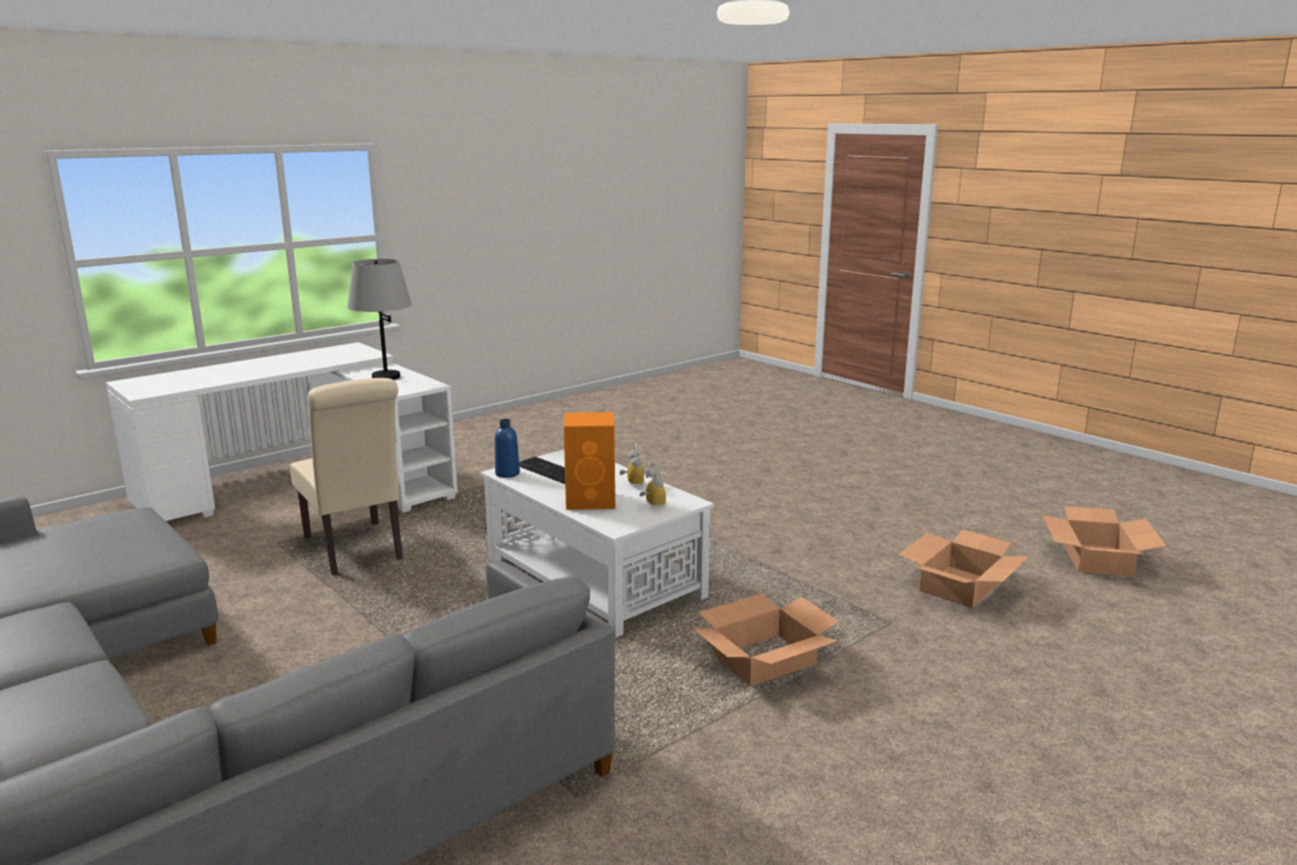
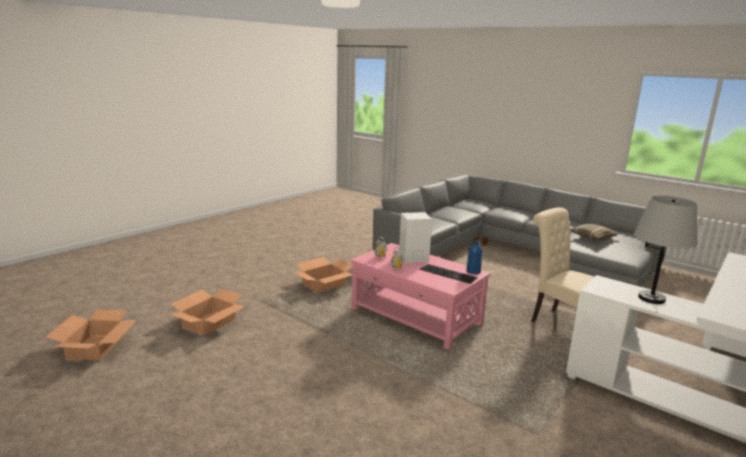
camera: 170 degrees right, 0 degrees up
(79, 560) = (592, 237): none -> pillow
(592, 500) = (413, 258): orange speaker -> white speaker
(593, 578) = (416, 317): white coffee table -> pink coffee table

